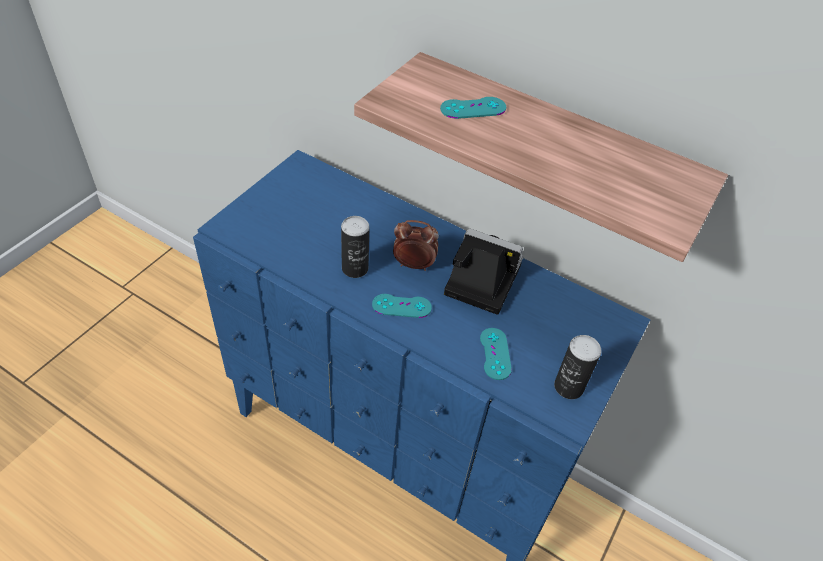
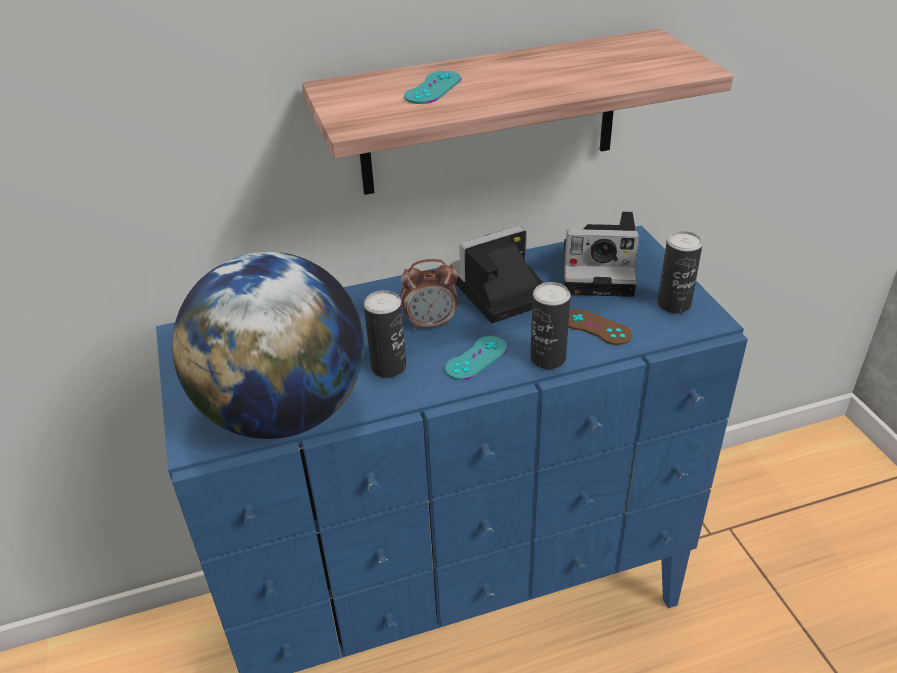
camera: 45 degrees left, 10 degrees down
(276, 246) = (284, 412): none -> globe
(413, 264) = (431, 324): alarm clock -> alarm clock turned 150 degrees counterclockwise
(436, 343) = (548, 358): none -> can
(495, 353) = (596, 327): turquoise game controller -> brown game controller
(564, 323) = (601, 270): none -> camera

